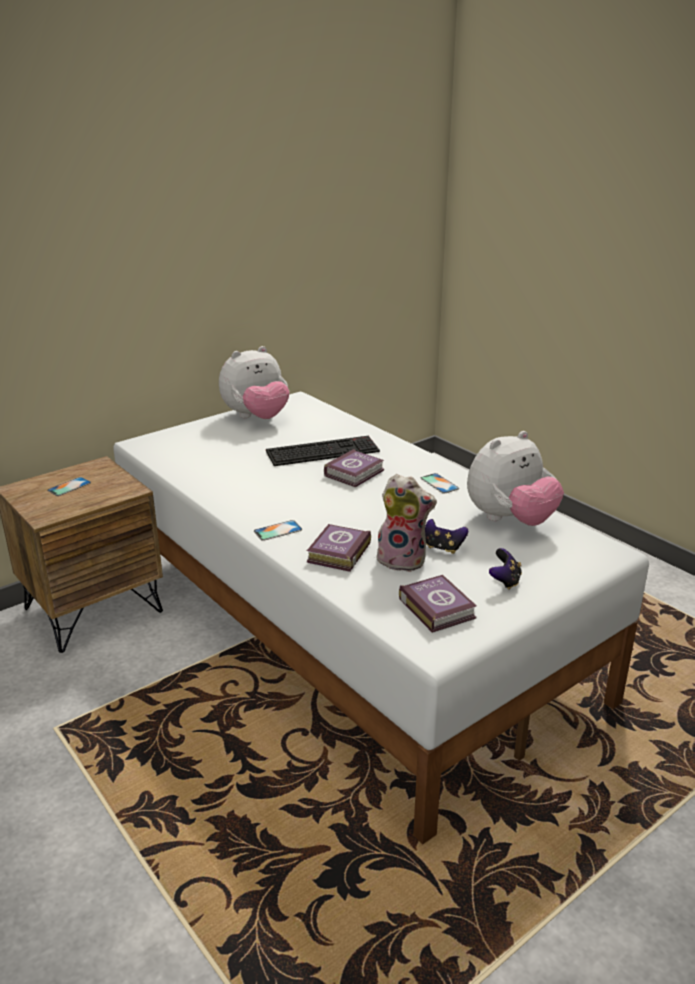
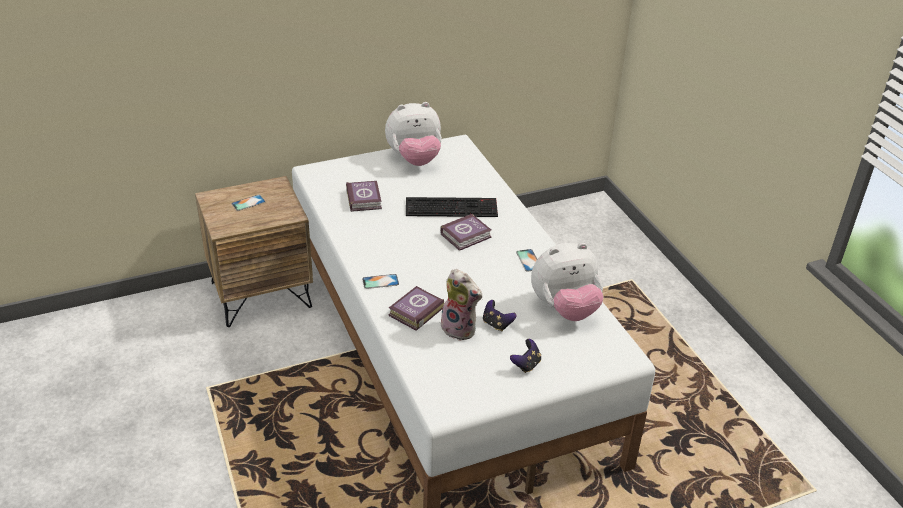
camera: 15 degrees right, 10 degrees up
(437, 607) = (463, 376): book -> book (364, 198)

